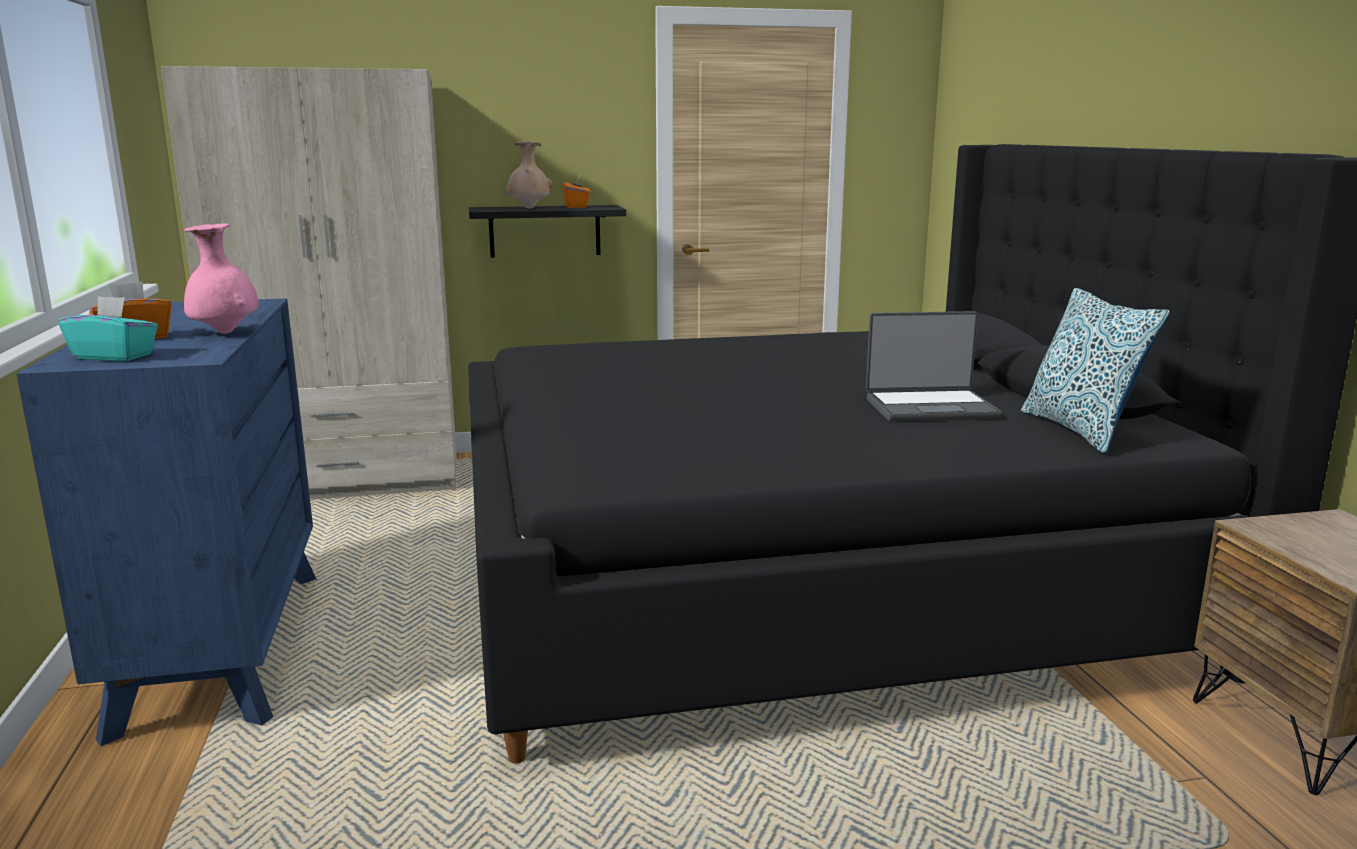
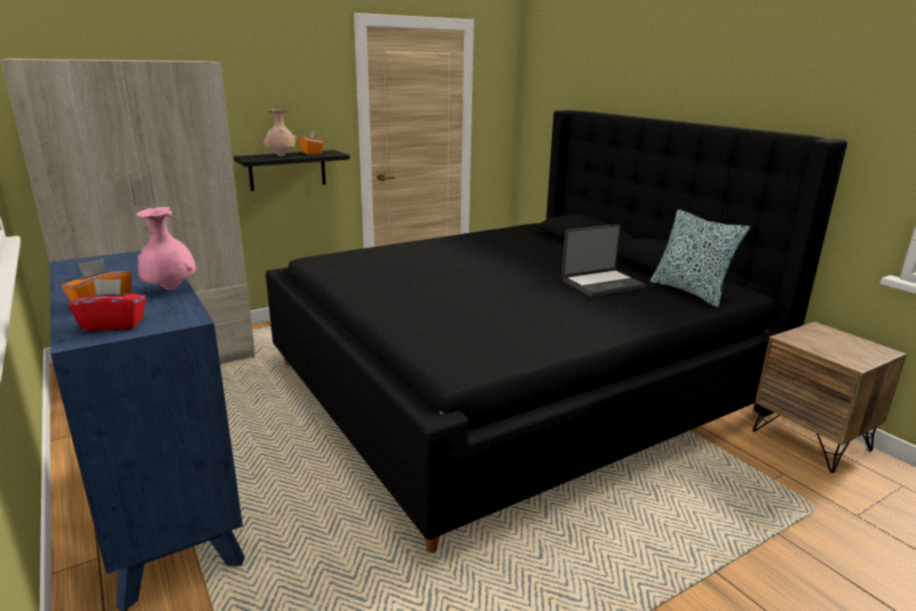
camera: 20 degrees left, 5 degrees up
(115, 356) = (113, 324): turquoise tissue box -> red tissue box

